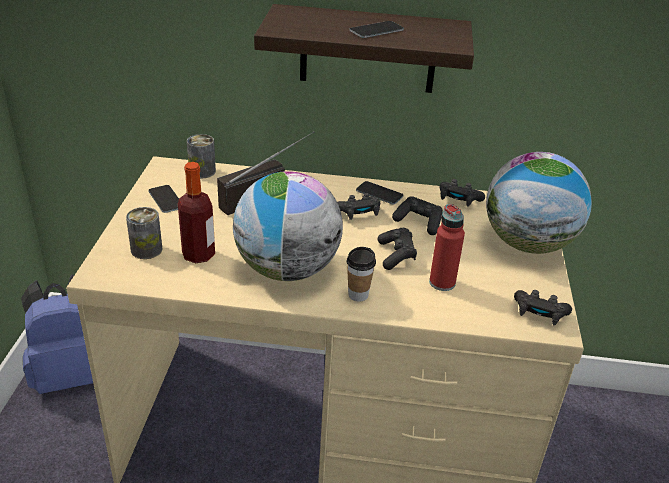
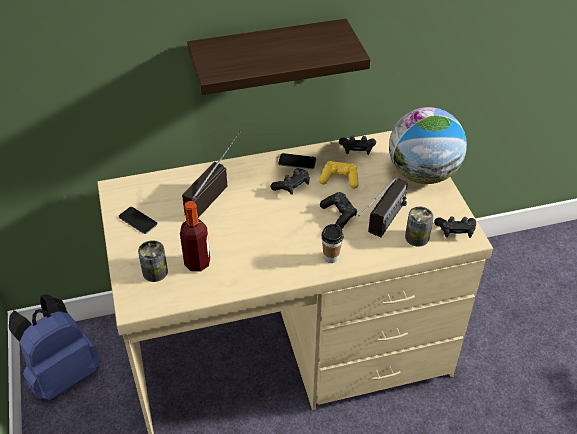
camera: 20 degrees left, 10 degrees up
(202, 171) = (148, 184): can -> can (417, 237)
(287, 269) = (269, 253): globe -> none
(376, 30) = (286, 51): phone -> none
(419, 222) = (339, 179): black game controller -> yellow game controller
(442, 283) = (381, 227): red bottle -> radio

